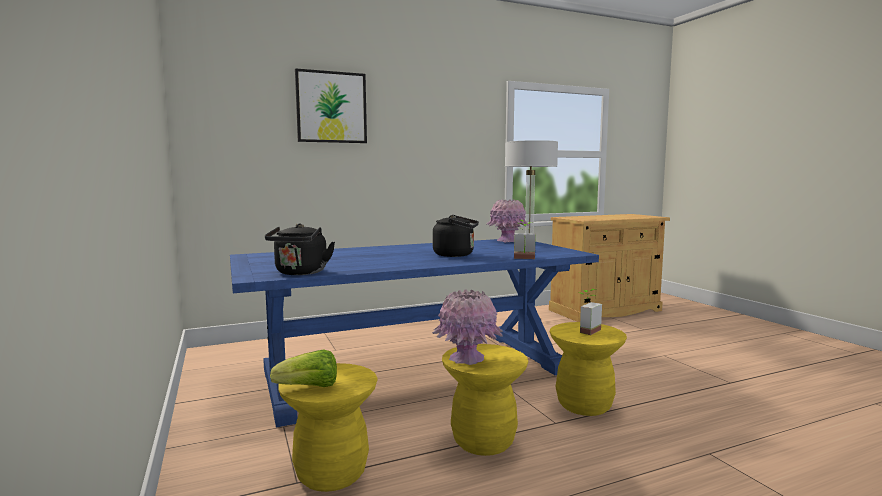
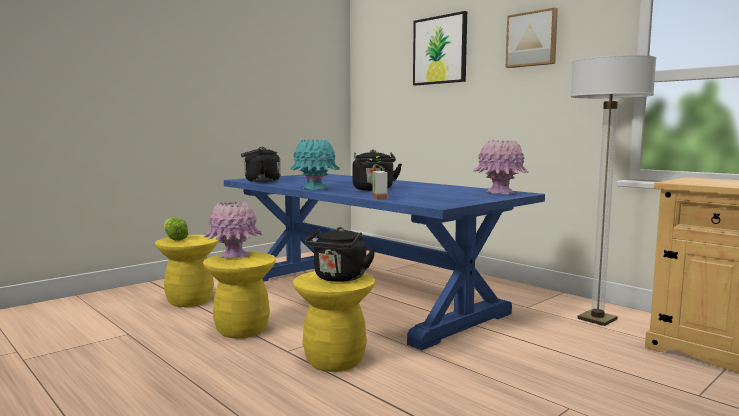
camera: 70 degrees right, 0 degrees up
(422, 264) = (314, 188): none -> turquoise vase
(431, 113) = (532, 39): none -> picture
(586, 330) = (339, 278): potted plant -> black kettle

